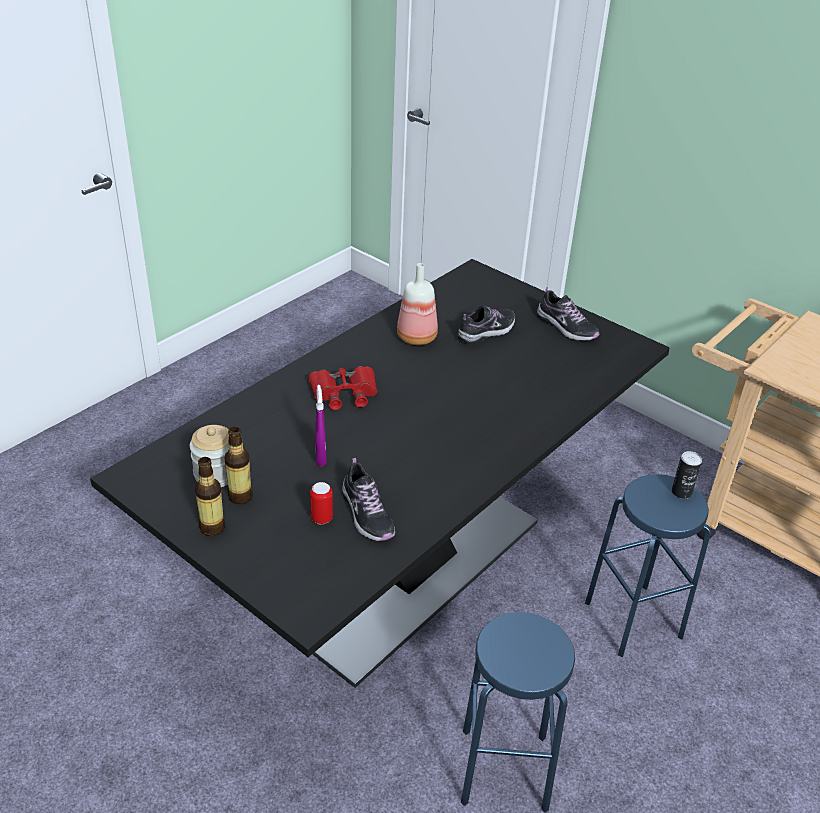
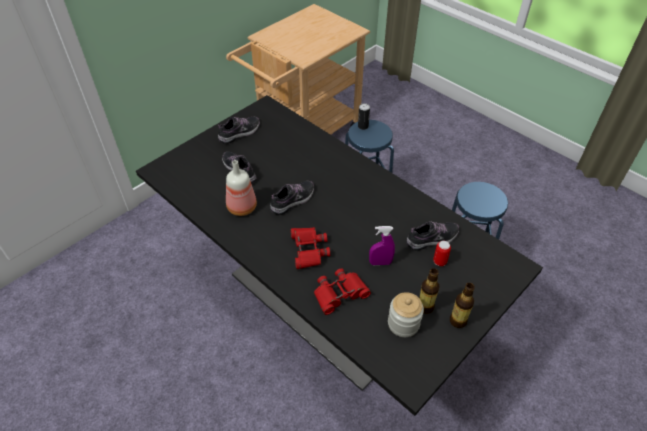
camera: 85 degrees left, 10 degrees up
(270, 419) = (340, 294): none -> red binoculars
(434, 378) = (293, 200): none -> shoe

